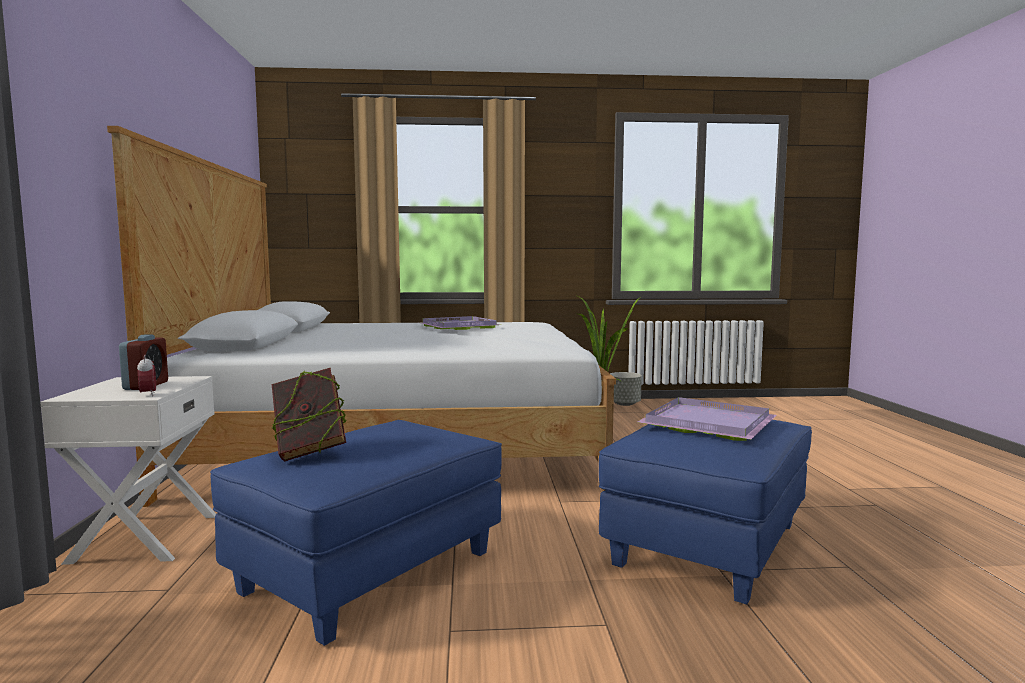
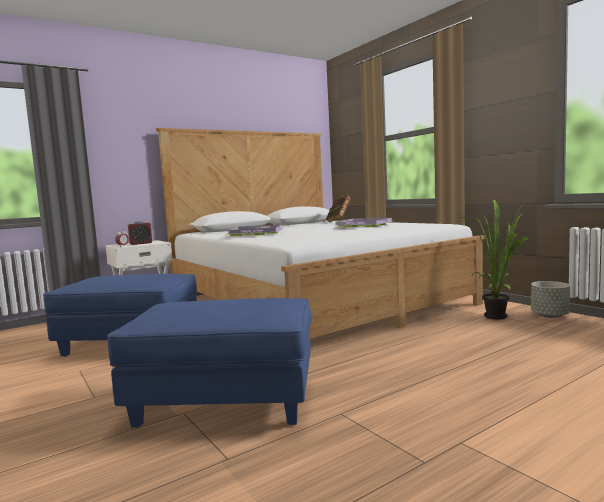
camera: 60 degrees right, 0 degrees up
(309, 453) = (104, 277): book -> book (339, 221)
(706, 422) = (229, 304): purple tray -> purple tray (257, 233)

